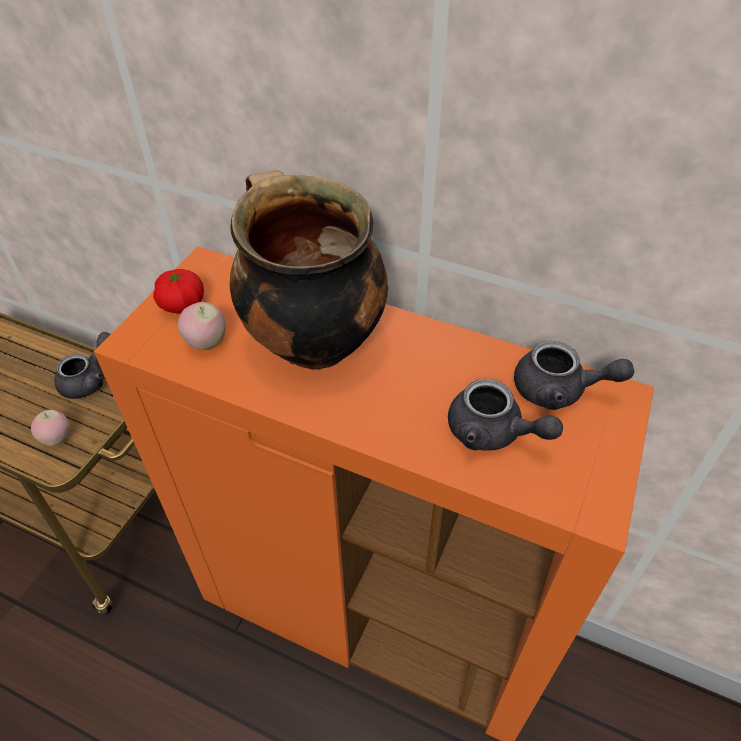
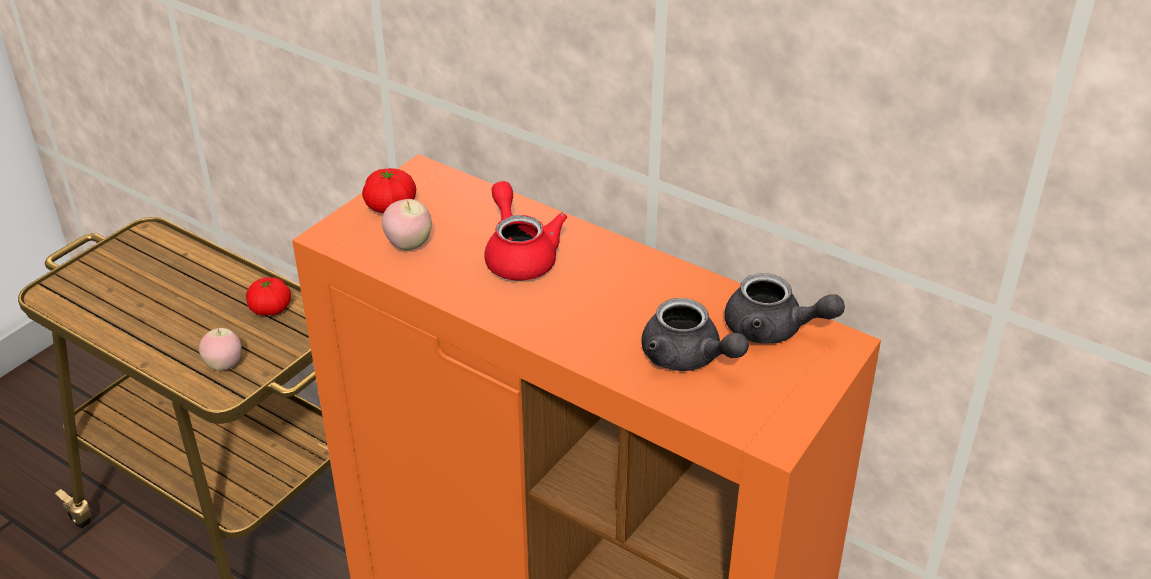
camera: 10 degrees right, 10 degrees down
(89, 379) = (270, 309): grey teapot -> tomato
(311, 341) = (519, 255): cooking pot -> red teapot

